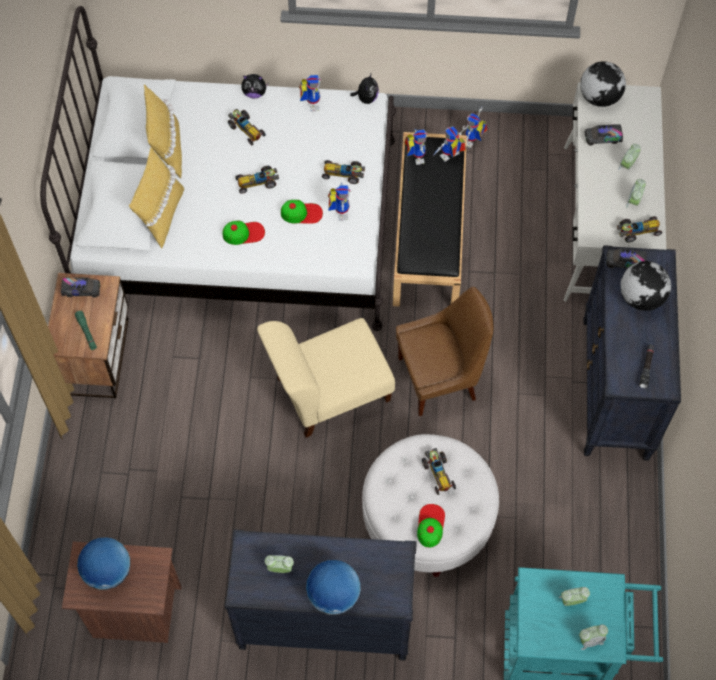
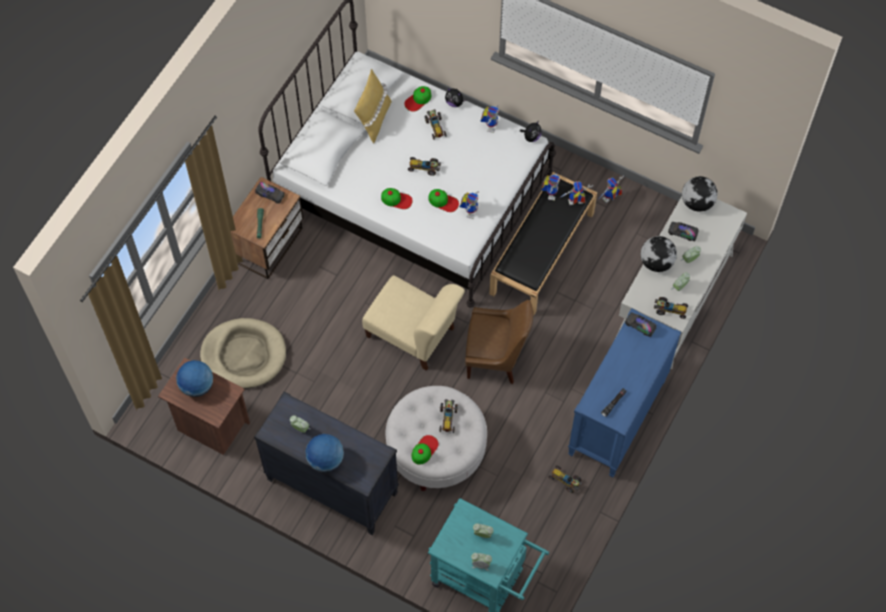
camera: 25 degrees right, 0 degrees up
(132, 505) = (244, 355): none -> beige dog bed
(161, 216) = (347, 165): yellow pillow -> none
(209, 106) = (418, 100): none -> cap
(328, 391) = (413, 335): beige chair -> beige chair turned 150 degrees counterclockwise
(344, 174) = (487, 185): toy car -> toy car (566, 481)
(615, 389) = (617, 419): black dresser -> blue dresser
(641, 297) = (637, 354): globe -> globe (656, 262)

